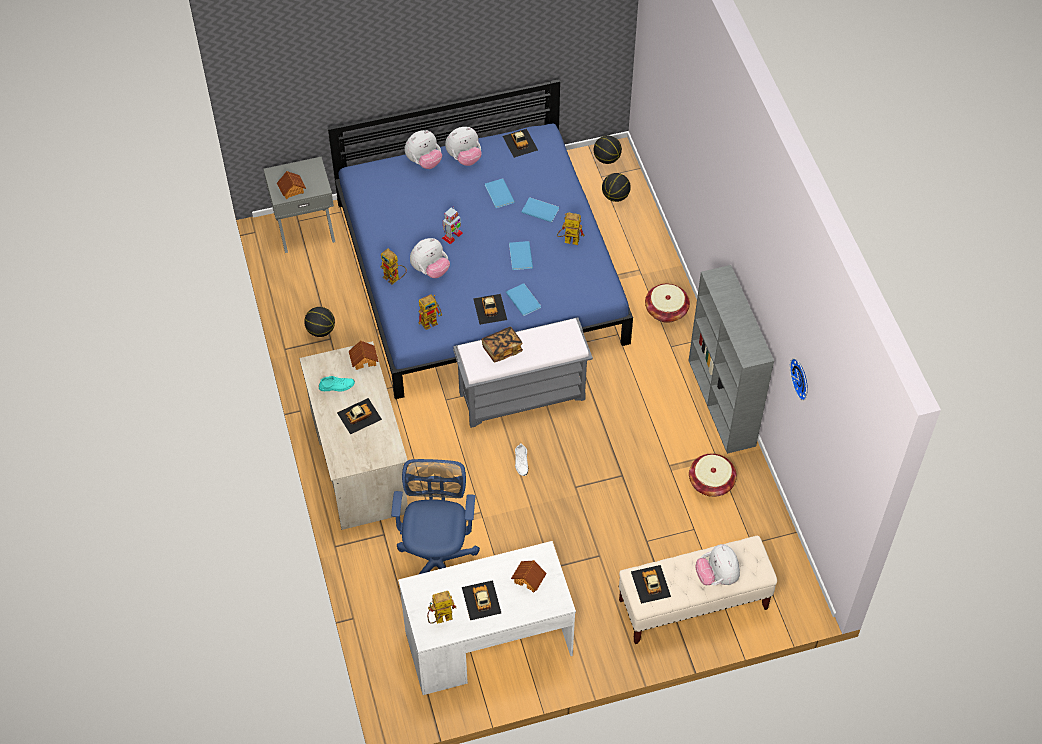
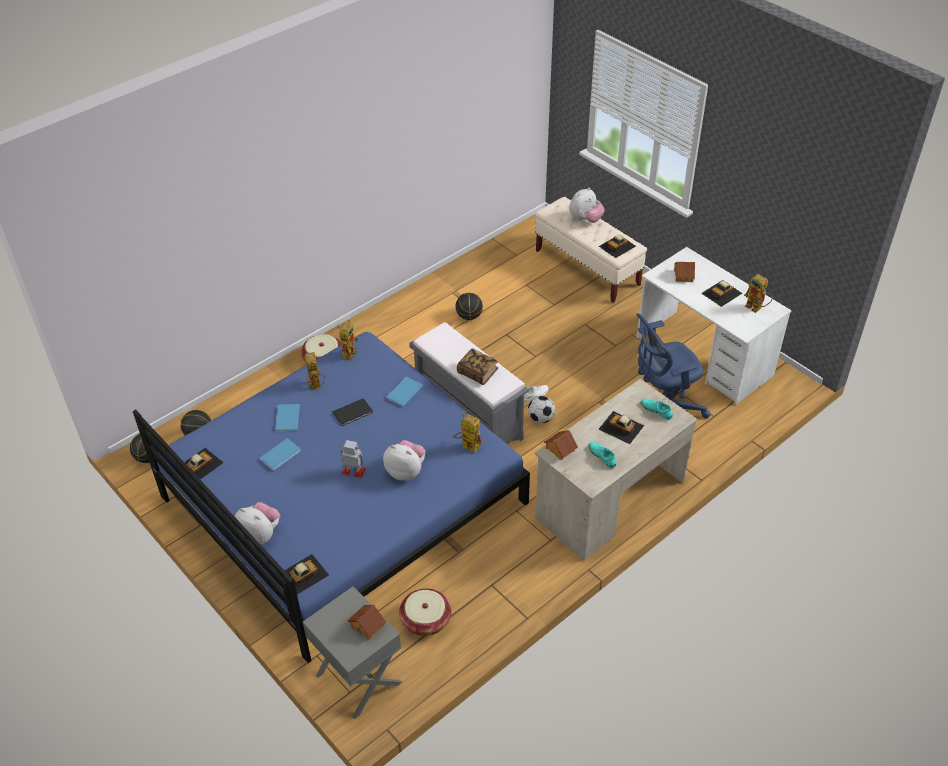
camera: 115 degrees left, 10 degrees down
(321, 330) = (486, 597): basketball -> basketball (469, 316)
(361, 453) = (656, 410): none -> turquoise shoe
(394, 279) = (433, 494): toy robot -> toy robot (349, 352)
(464, 158) = (240, 503): plush toy -> none
(487, 453) = (541, 419): none -> football
(490, 308) = (427, 411): toy car -> toy car (303, 574)
(520, 257) = (354, 413): blue book -> black book
(711, 482) = (479, 287): basket -> basket (425, 620)
(722, 403) = (402, 302): grey bookcase -> none
(802, 378) = (456, 124): wall clock -> none

